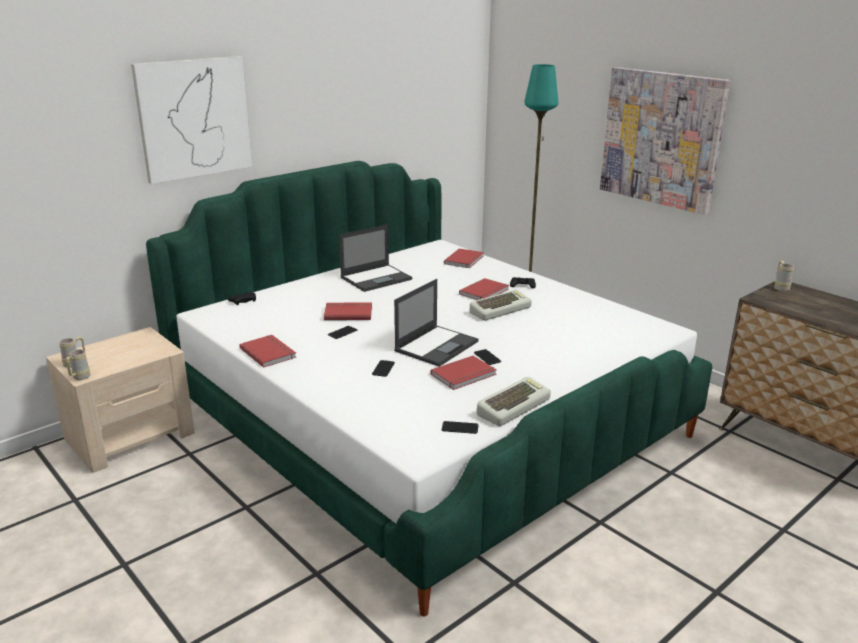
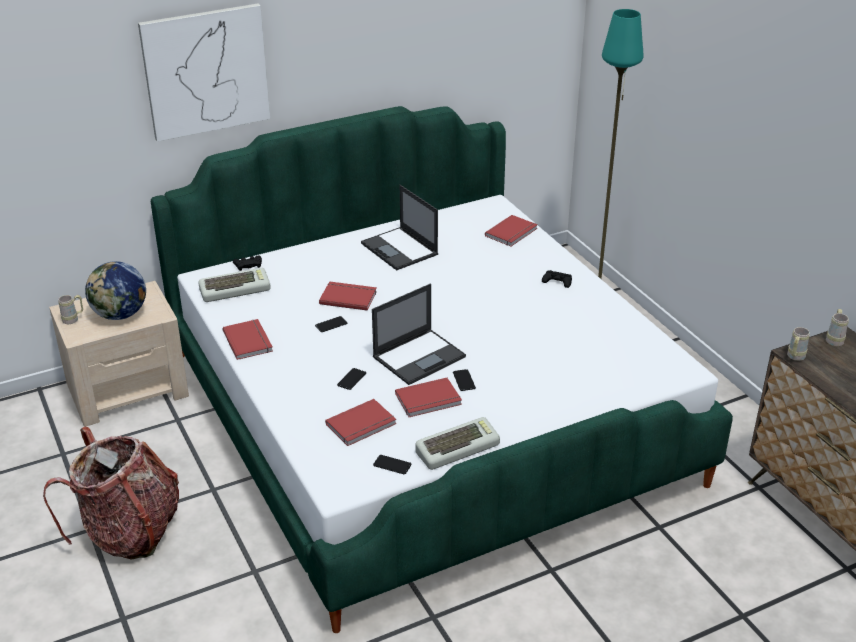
camera: 15 degrees right, 10 degrees up
(79, 378) = (73, 339): beige mug -> beige mug (794, 357)
(124, 354) = (120, 315): none -> globe
(168, 560) = (129, 532): none -> backpack
(376, 278) = (400, 249): laptop -> laptop turned 75 degrees clockwise
(485, 292) = (510, 286): red book -> red book (362, 425)
(500, 309) = (512, 315): keyboard -> keyboard (235, 289)
(661, 138) = (747, 127): picture -> none

